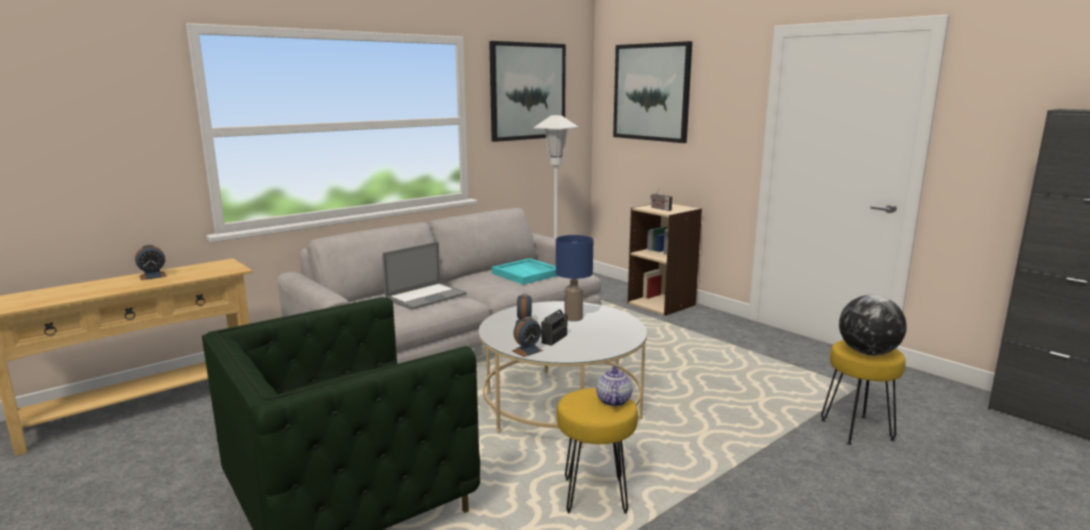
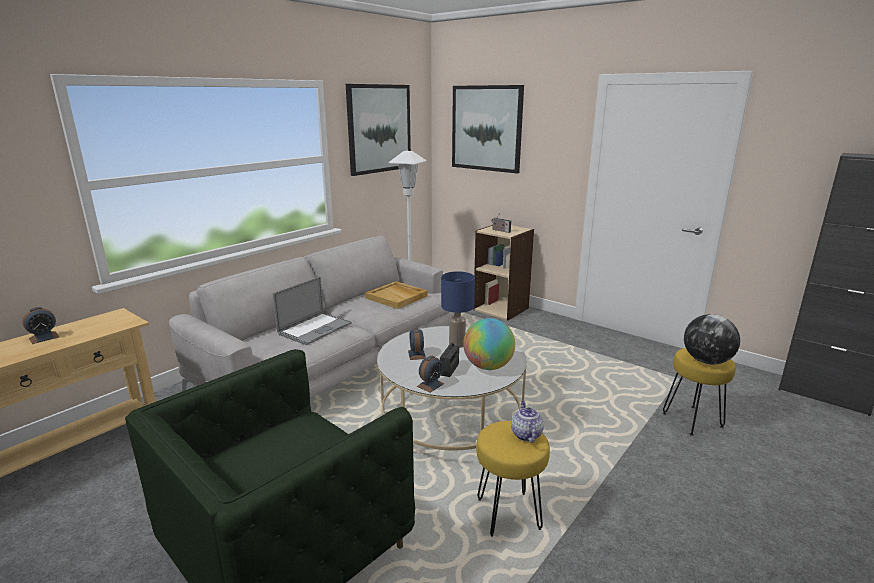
camera: 10 degrees left, 5 degrees up
(527, 274) = (397, 297): turquoise tray -> beige tray
(598, 339) = (488, 366): none -> globe

